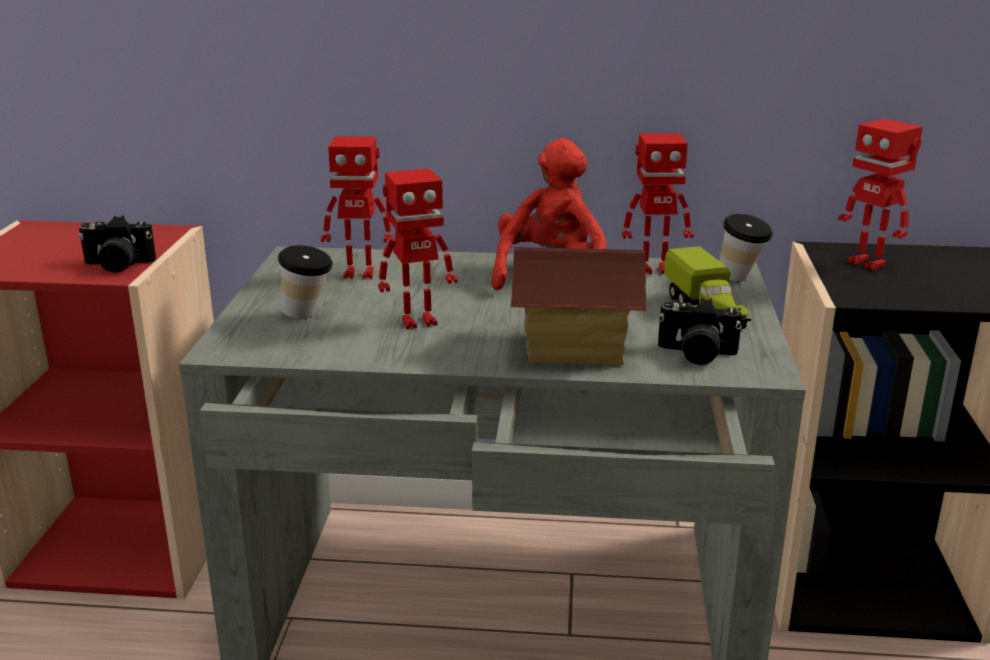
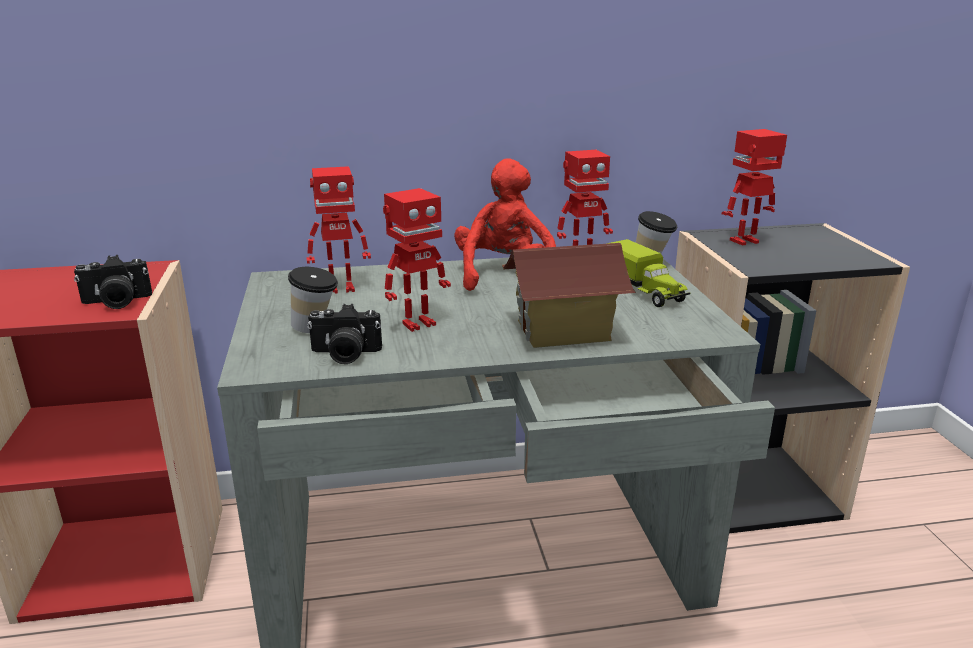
camera: 15 degrees left, 0 degrees up
(696, 354) = (660, 325): camera -> camera (345, 354)
(868, 263) = (745, 242): toy robot -> toy robot turned 120 degrees clockwise

